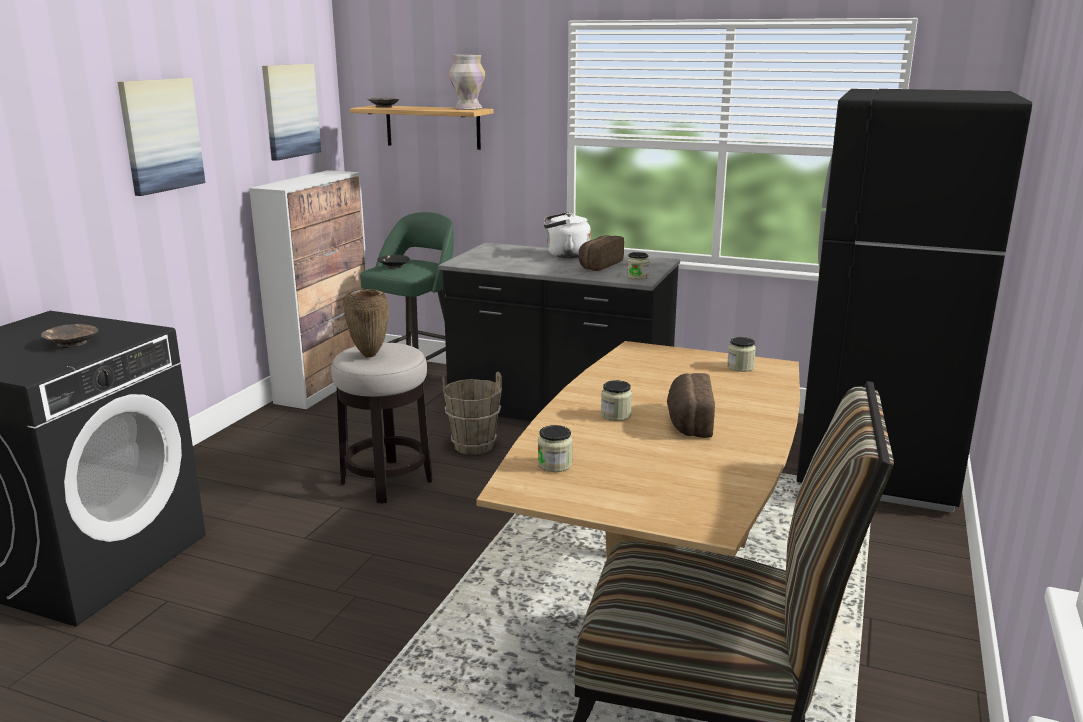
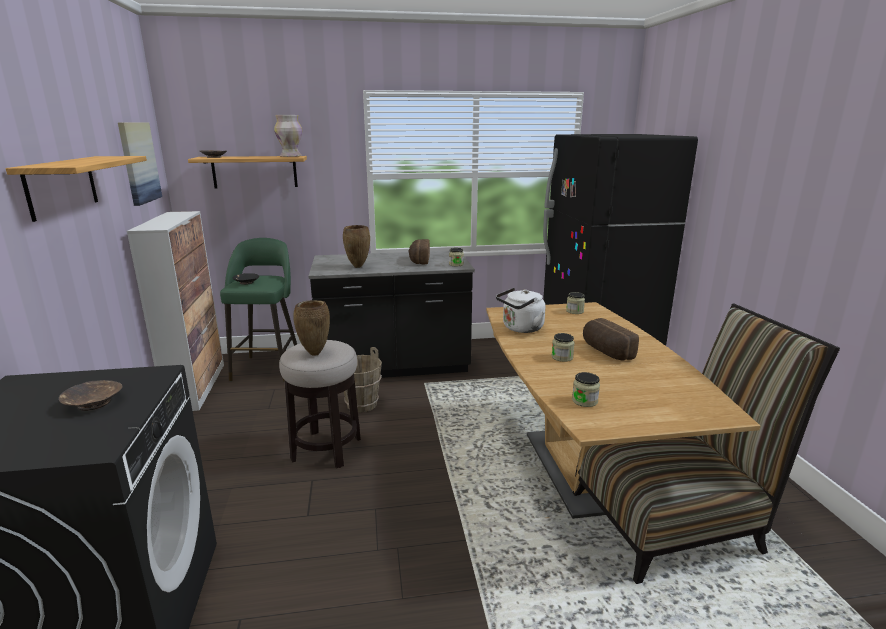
camera: 30 degrees left, 0 degrees up
(161, 135) = (62, 186): picture -> shelf
(508, 263) = (357, 267): none -> brown vase
(565, 255) = (386, 257): white kettle -> white kettle (521, 328)

